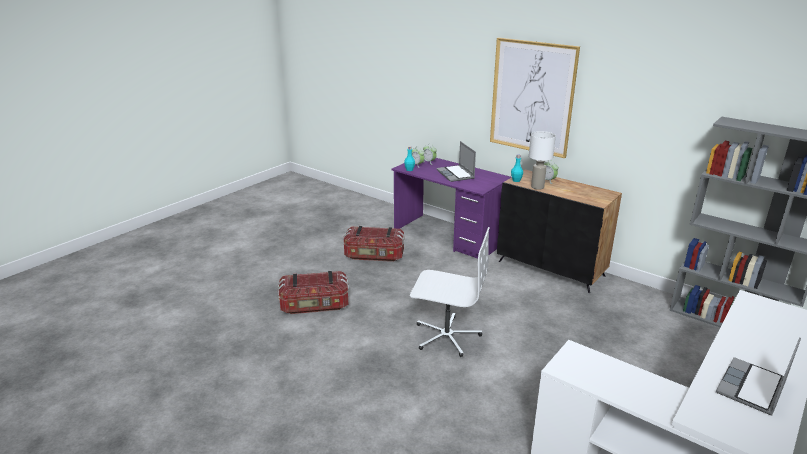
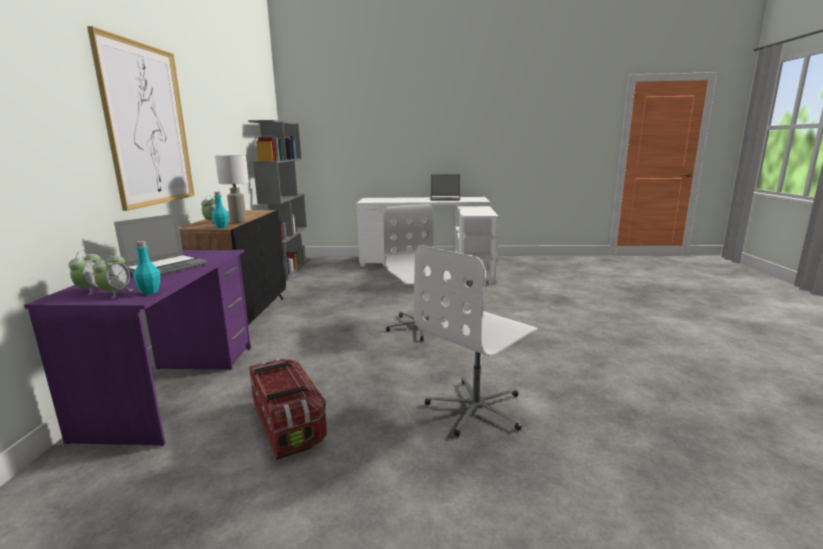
camera: 125 degrees left, 10 degrees down
(315, 306) = (476, 408): storage box -> white office chair

